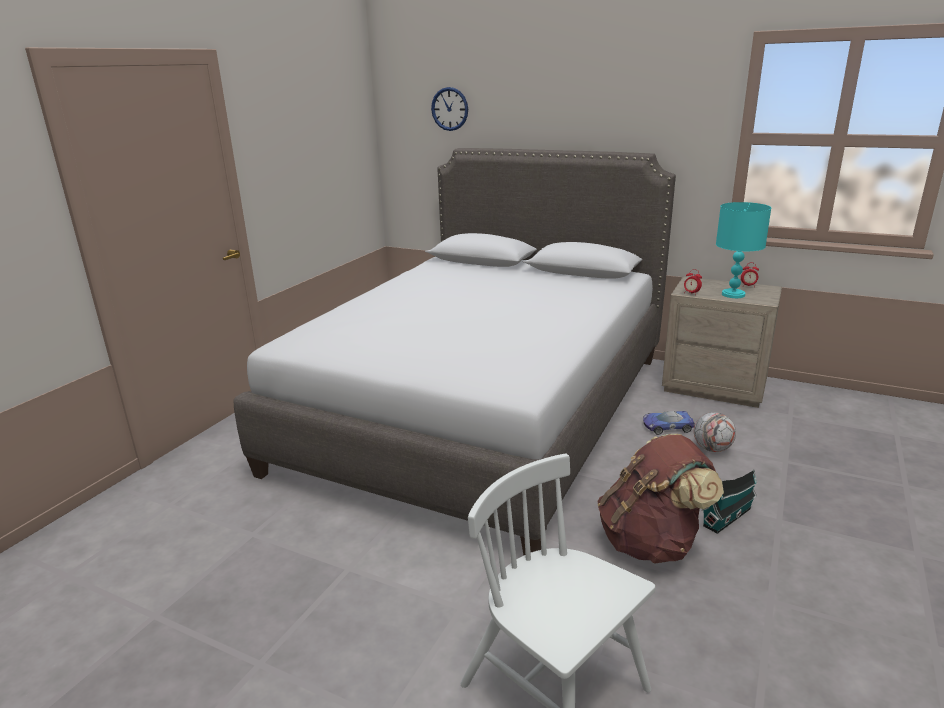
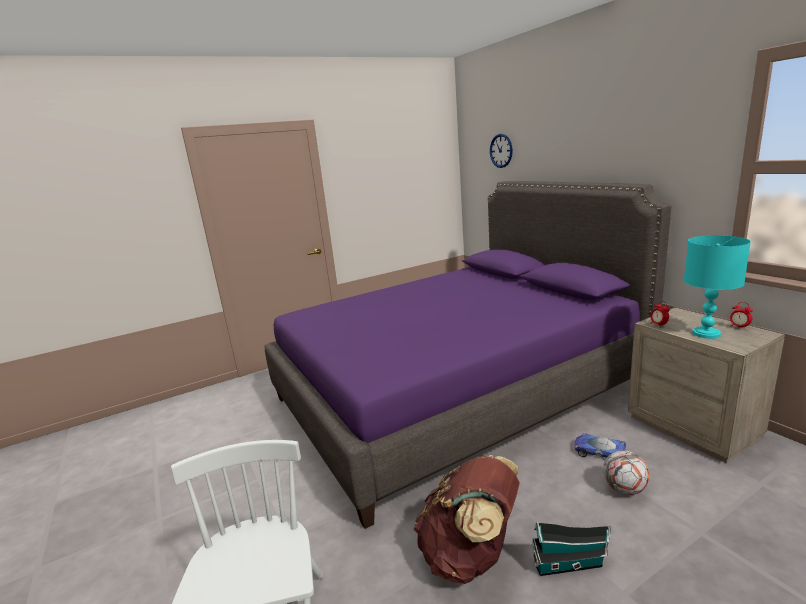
camera: 35 degrees right, 5 degrees down
(481, 410) = (455, 392): grey bed -> purple bed

